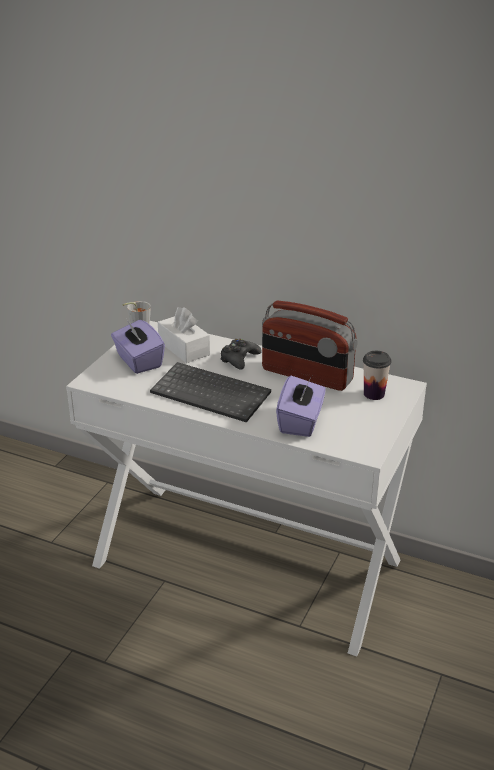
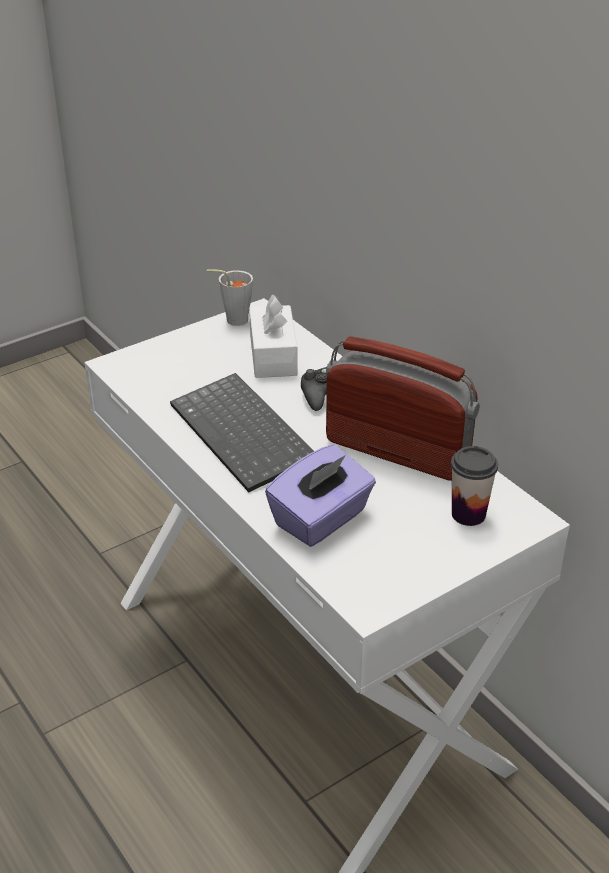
camera: 30 degrees right, 5 degrees up
(138, 361) = (199, 355): purple tissue box -> none
(306, 375) = (397, 451): radio -> radio turned 150 degrees clockwise

